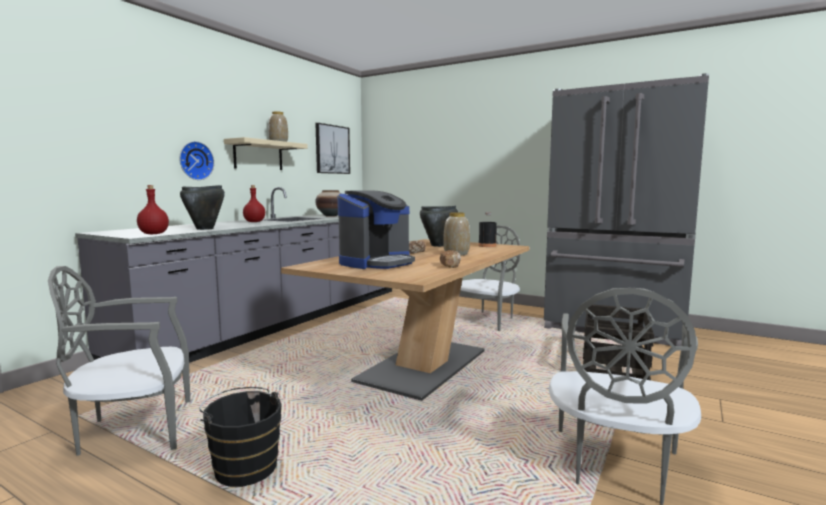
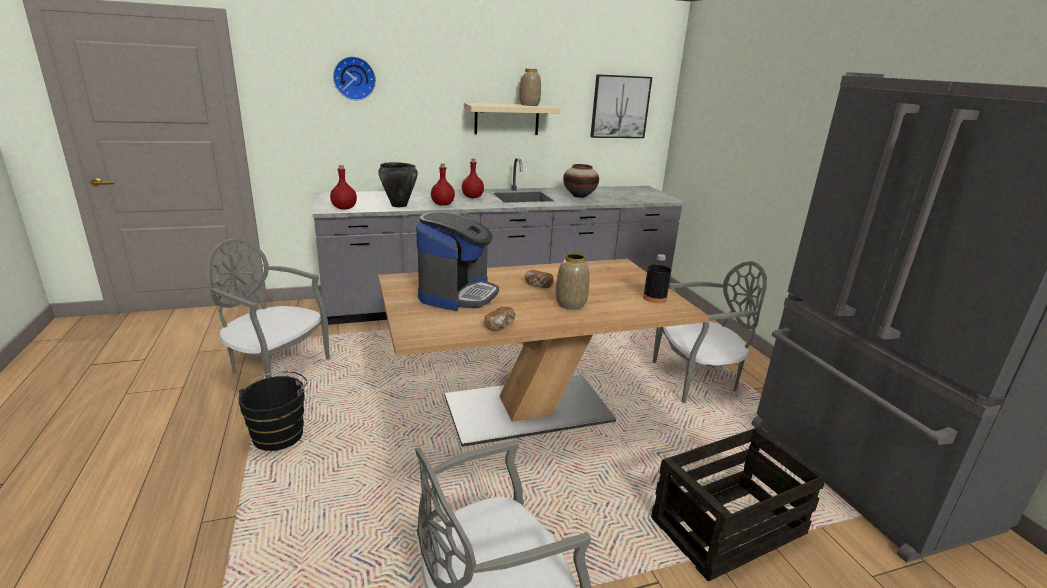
camera: 40 degrees right, 15 degrees up
(195, 161) = (429, 127): wall clock -> wall clock (354, 78)
(244, 225) = (443, 204): none -> red bottle
(376, 263) = (457, 294): coffee machine -> coffee machine turned 60 degrees counterclockwise
(438, 245) = (601, 279): black cooking pot -> none

